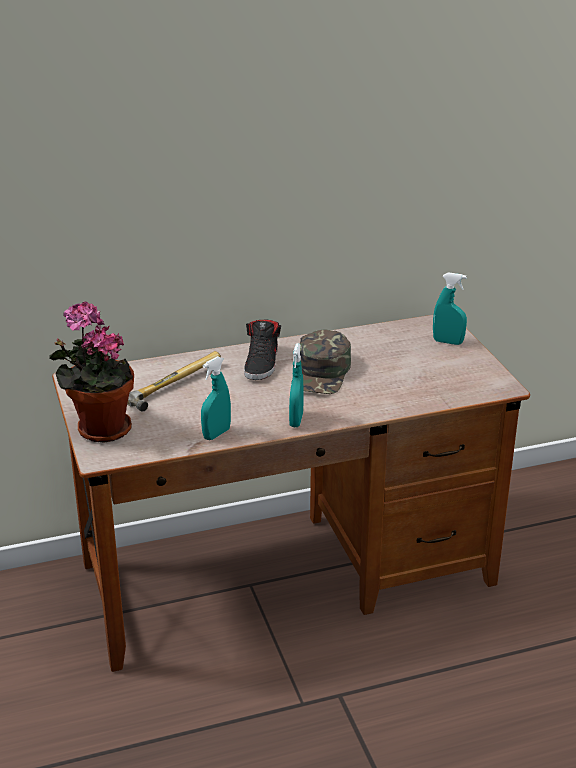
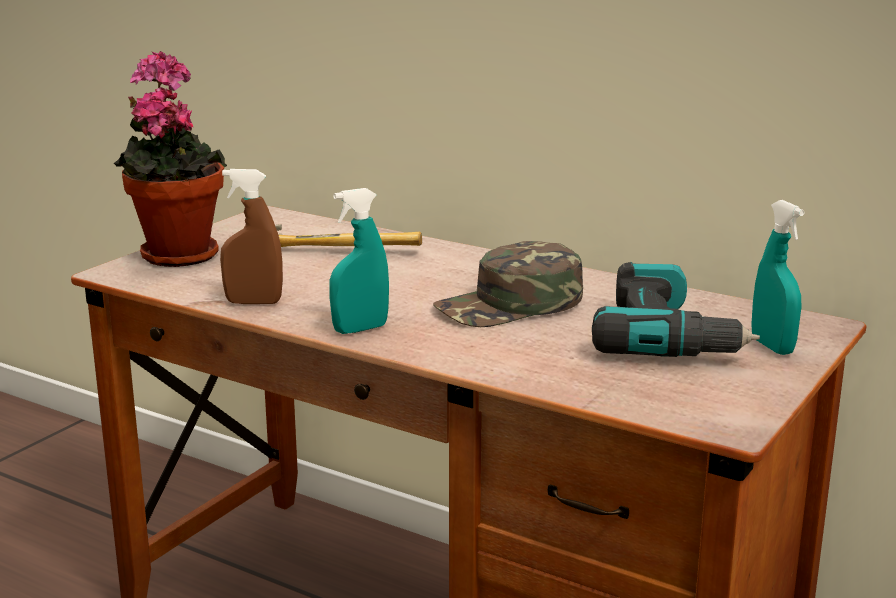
camera: 50 degrees right, 10 degrees down
(216, 434) = (253, 302): turquoise spray bottle -> brown spray bottle
(262, 363) = (467, 271): black shoe -> none
(409, 357) = (666, 338): none -> power drill

